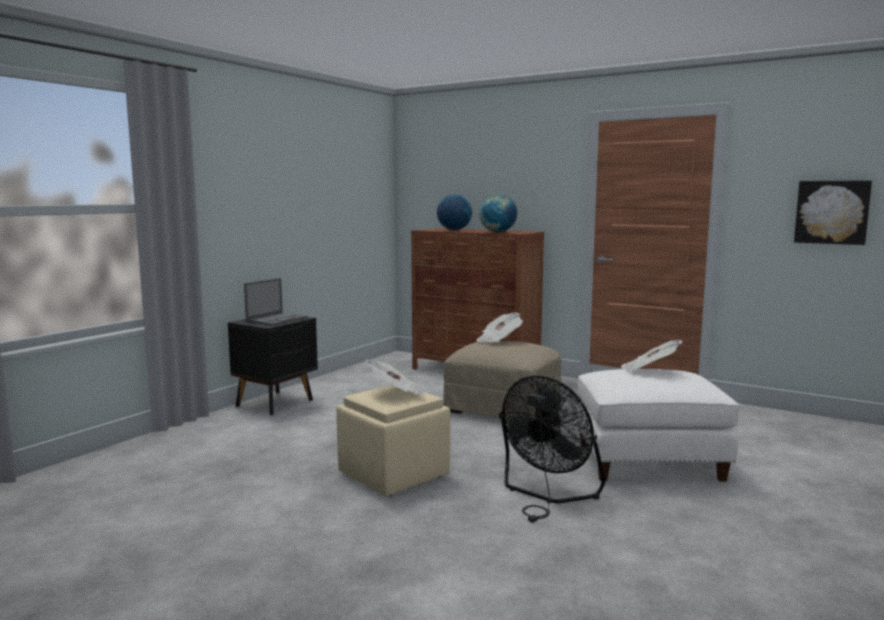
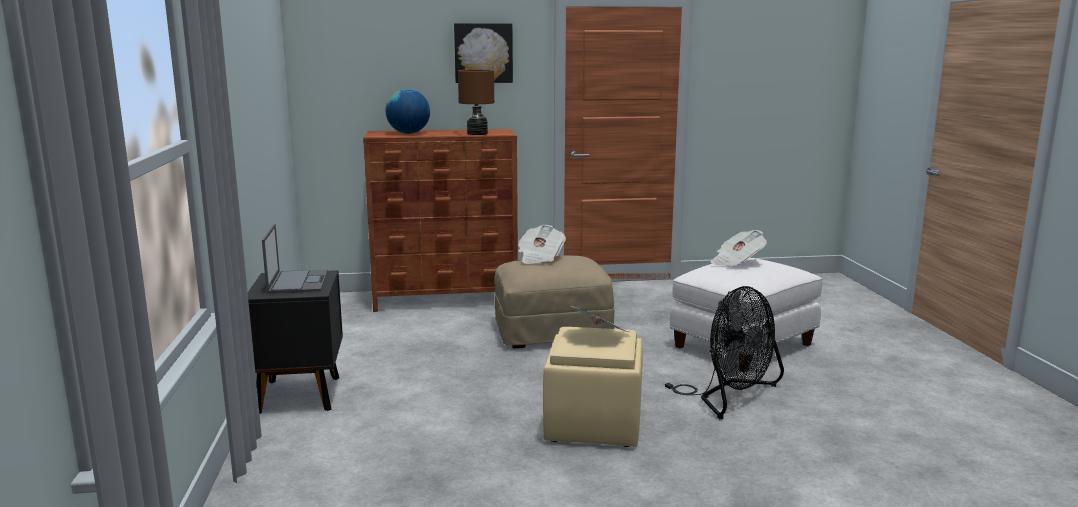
camera: 40 degrees left, 5 degrees up
(498, 232) = (477, 134): globe -> brown table lamp
(542, 492) = (727, 396): black fan -> black fan turned 135 degrees clockwise
(831, 212) = (775, 99): picture -> picture (483, 53)

